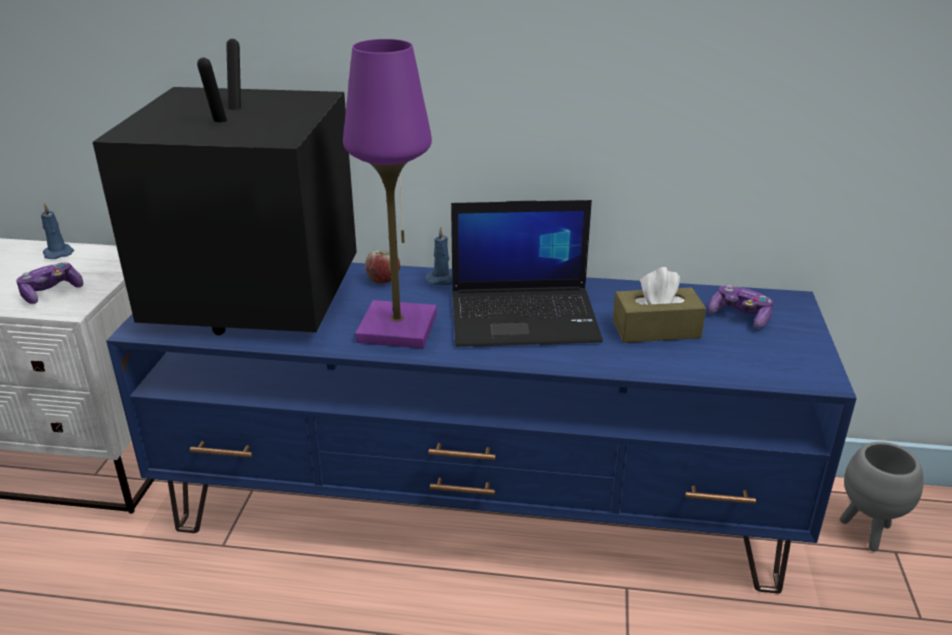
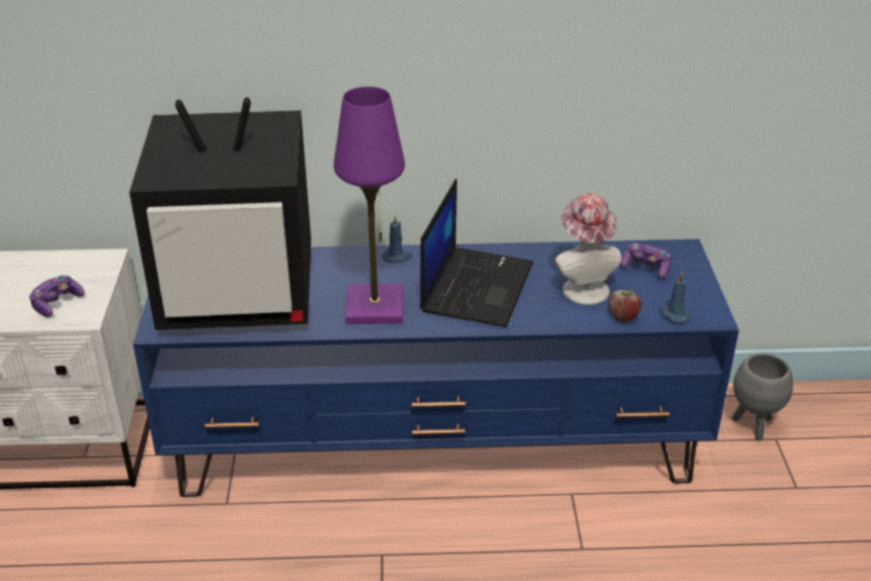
camera: 10 degrees left, 5 degrees up
(58, 253) = (38, 263): blue candle -> blue candle (673, 315)
(254, 299) = (242, 292): television -> television turned 90 degrees counterclockwise
(383, 280) = (346, 262): apple -> apple (623, 316)
(525, 317) = (476, 286): laptop -> laptop turned 60 degrees counterclockwise
(656, 329) = (582, 287): brown tissue box -> hat

